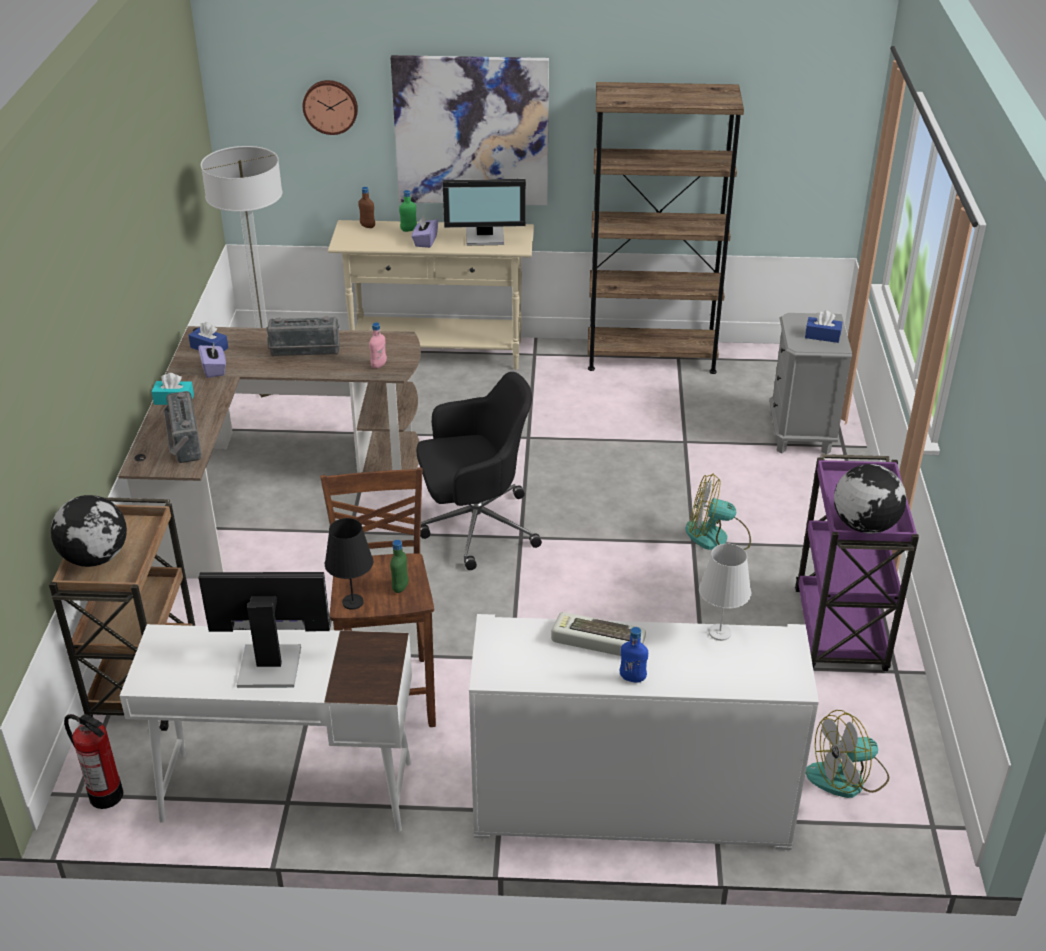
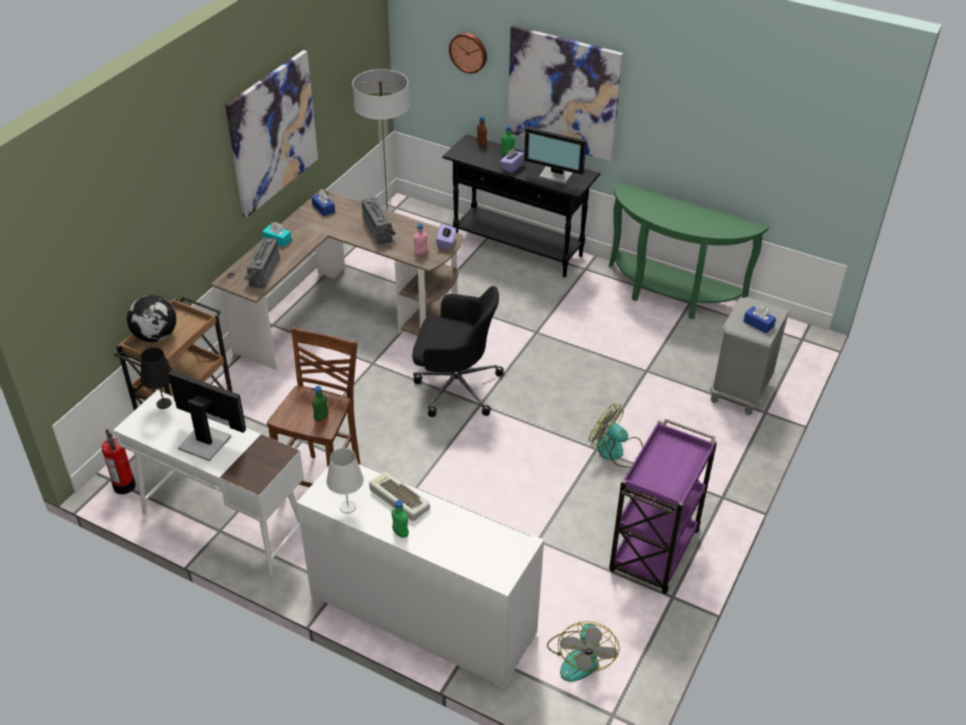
camera: 25 degrees right, 5 degrees up
(136, 248) = (272, 133): none -> picture
(214, 369) = (316, 225): purple tissue box -> purple tissue box (446, 243)
(305, 353) = (380, 230): radio -> radio turned 135 degrees counterclockwise
(352, 602) = (286, 417): black table lamp -> black table lamp (164, 403)
(438, 353) = (518, 248): beige console table -> black console table
(632, 678) = (400, 533): blue bottle -> green bottle
(651, 357) = (670, 296): brown bookcase -> green console table
(720, 633) = (481, 524): white table lamp -> white table lamp (347, 507)
(847, 777) = (580, 657): fan -> fan turned 90 degrees counterclockwise
(864, 525) = (655, 482): globe -> none

